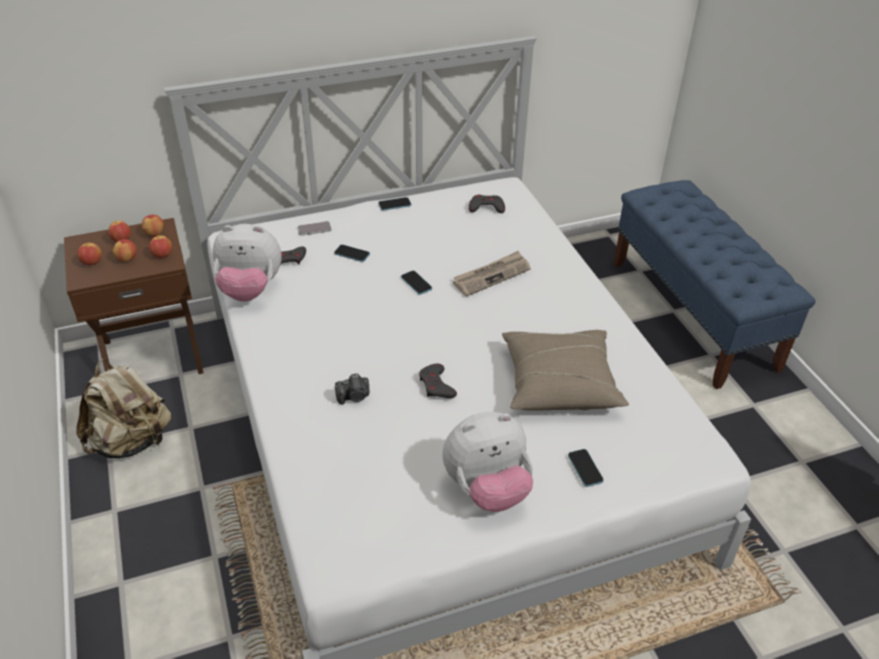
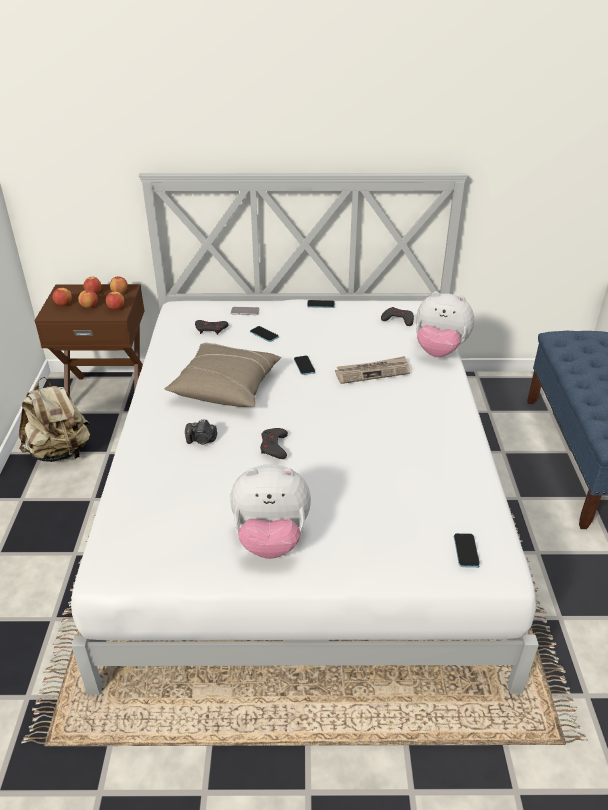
camera: 20 degrees right, 5 degrees down
(250, 290) = (169, 346): plush toy -> plush toy (439, 351)
(559, 383) = (385, 469): beige pillow -> beige pillow (226, 387)
(585, 468) = (369, 545): phone -> phone (466, 551)

